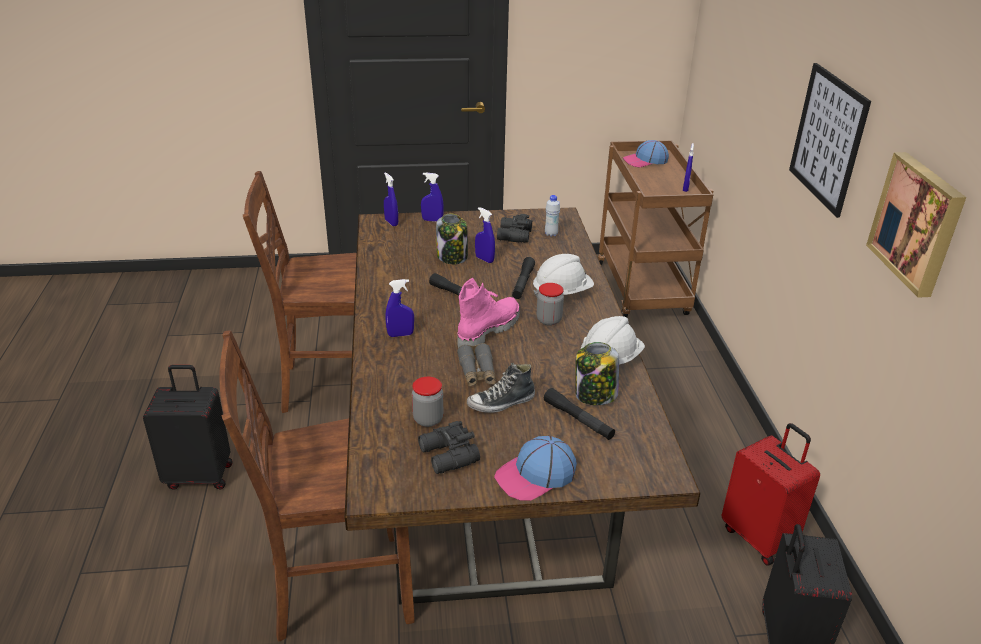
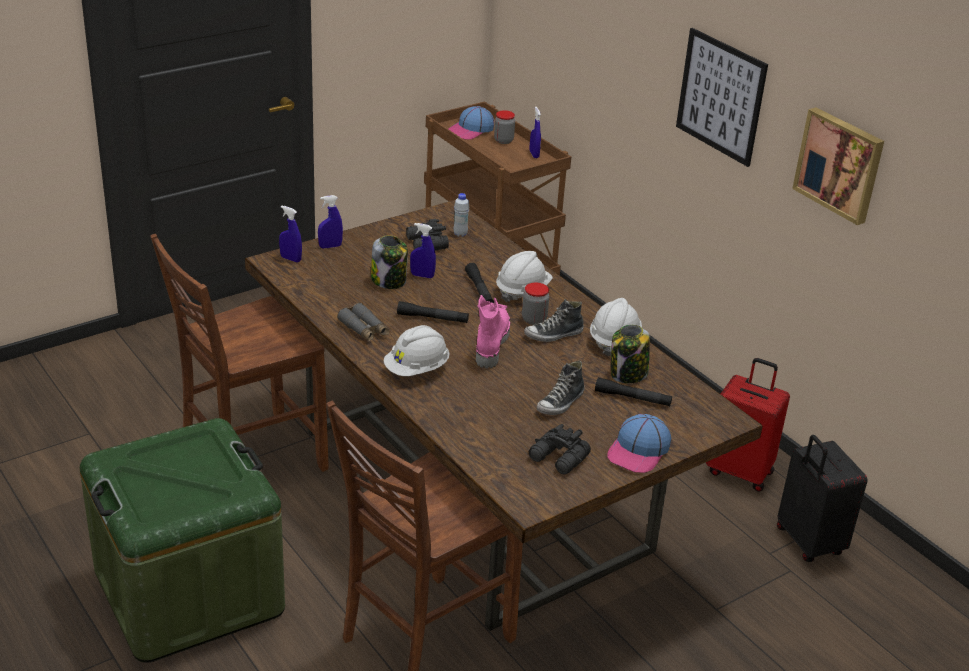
camera: 30 degrees left, 0 degrees up
(200, 475) = (189, 592): black suitcase -> green storage box
(400, 334) = (417, 369): blue spray bottle -> white hard hat
(428, 419) = (514, 435): jar -> jar (503, 140)
(477, 372) = (517, 383): grey binoculars -> grey binoculars (364, 329)
(554, 338) = (553, 335): none -> shoe

